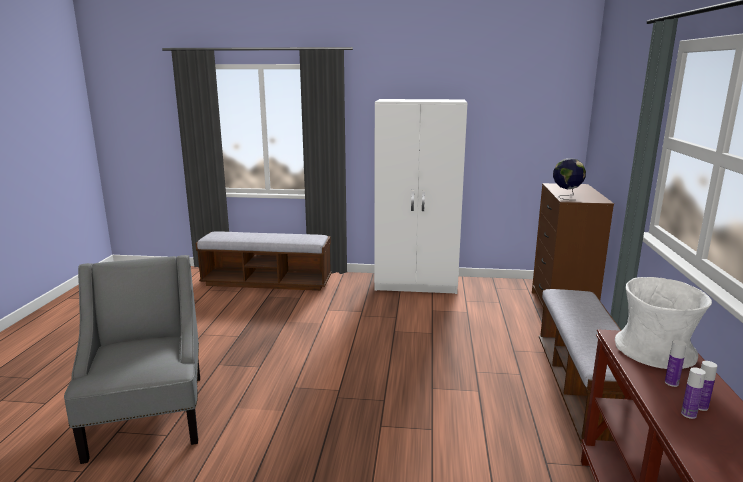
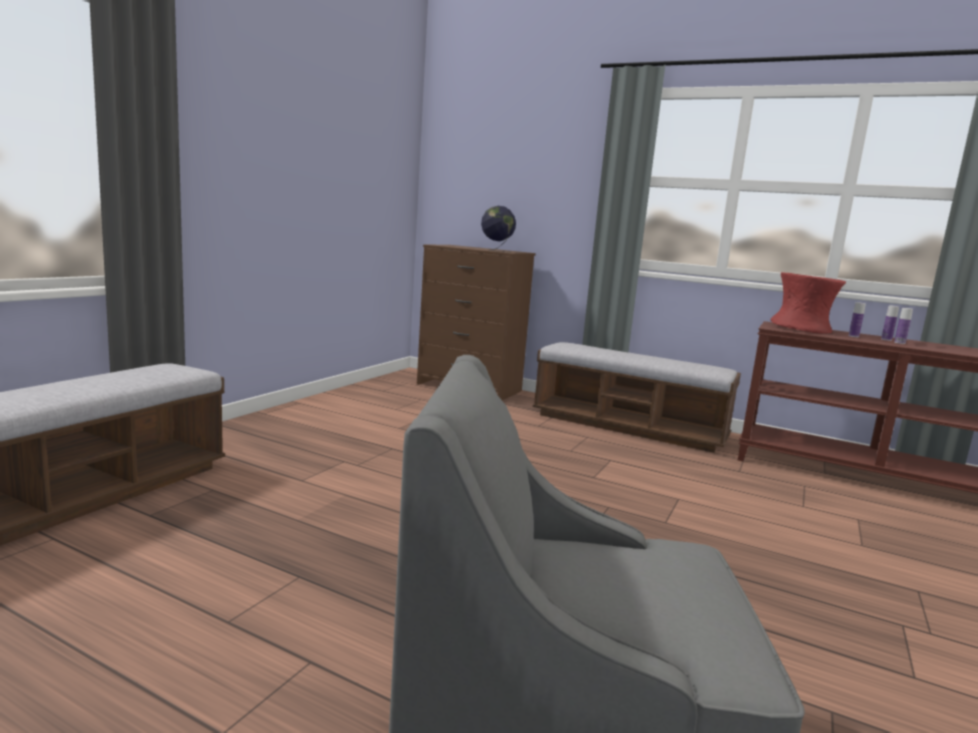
camera: 70 degrees left, 5 degrees down
(417, 284) = (307, 414): white wardrobe -> none
(655, 352) = (802, 329): white vase -> red vase

